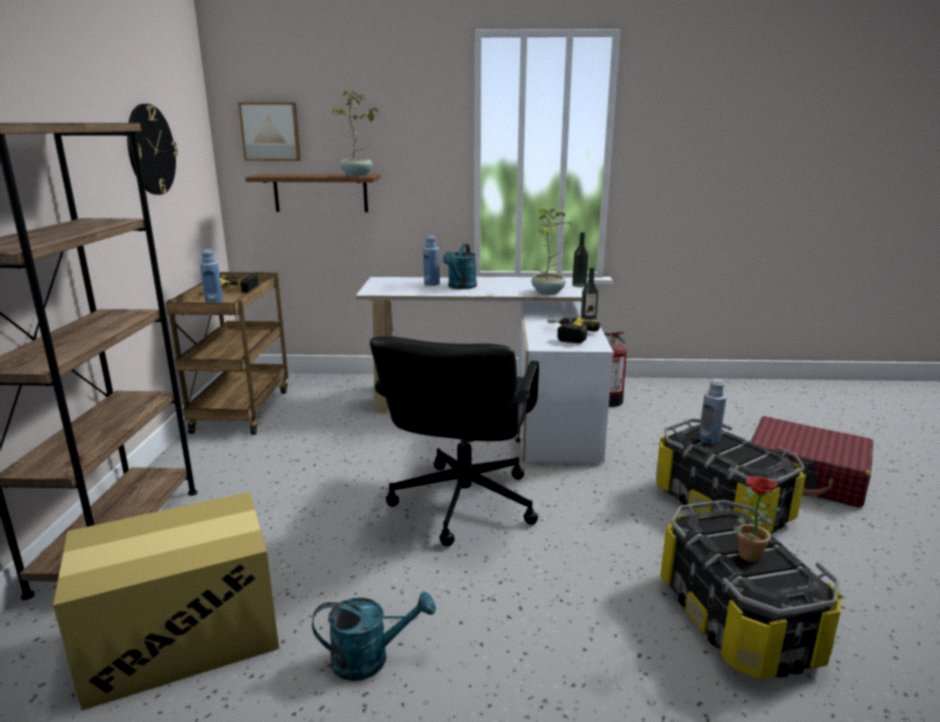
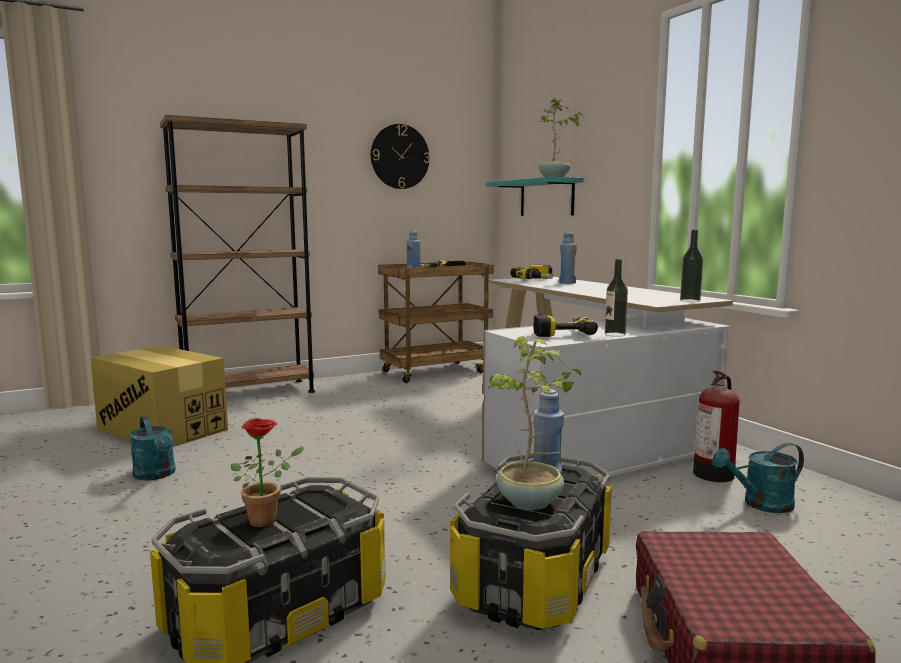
camera: 60 degrees right, 10 degrees down
(271, 131) = (524, 146): picture -> none
(320, 193) = (546, 198): brown shelf -> turquoise shelf
(393, 285) = (539, 280): none -> power drill
(460, 287) = (577, 286): turquoise watering can -> turquoise watering can (760, 504)
(462, 503) = (380, 457): black office chair -> none
(548, 292) = (630, 298): potted plant -> potted plant (531, 502)

